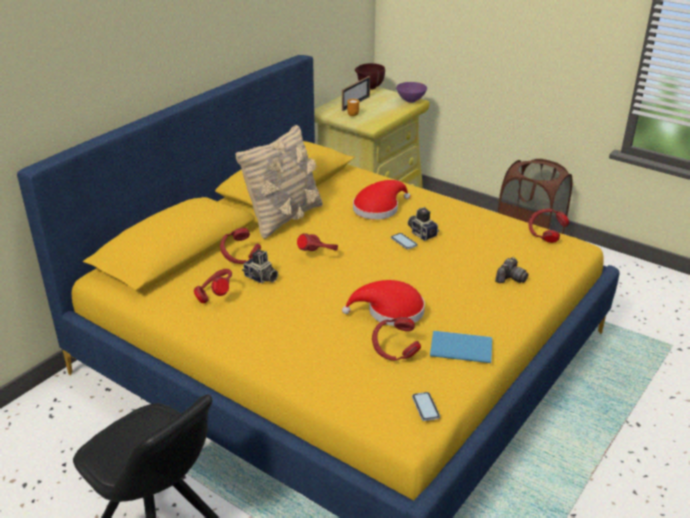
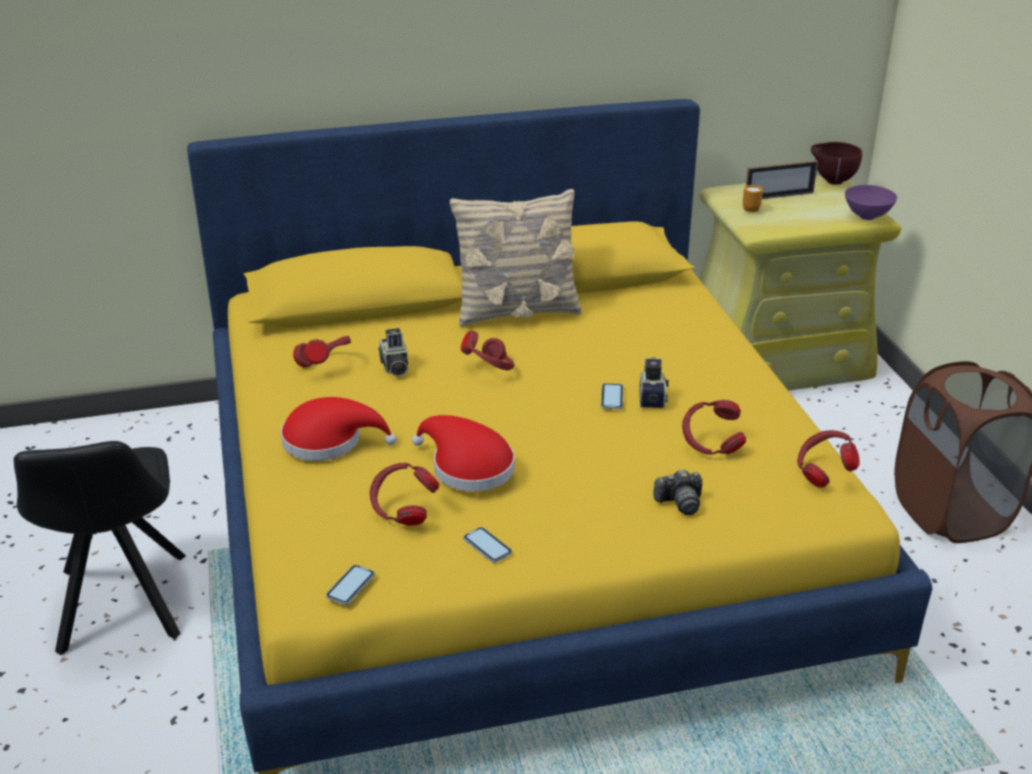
camera: 40 degrees right, 0 degrees up
(240, 259) = (404, 337): red headphones -> red headphones (711, 445)
(378, 208) = (644, 345): red hat -> red hat (329, 441)
(459, 347) = (487, 546): blue book -> phone

